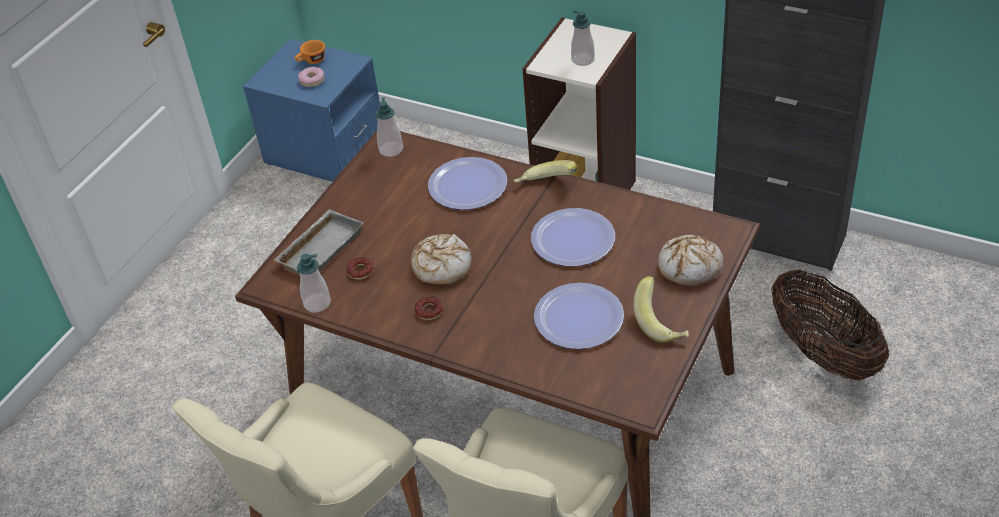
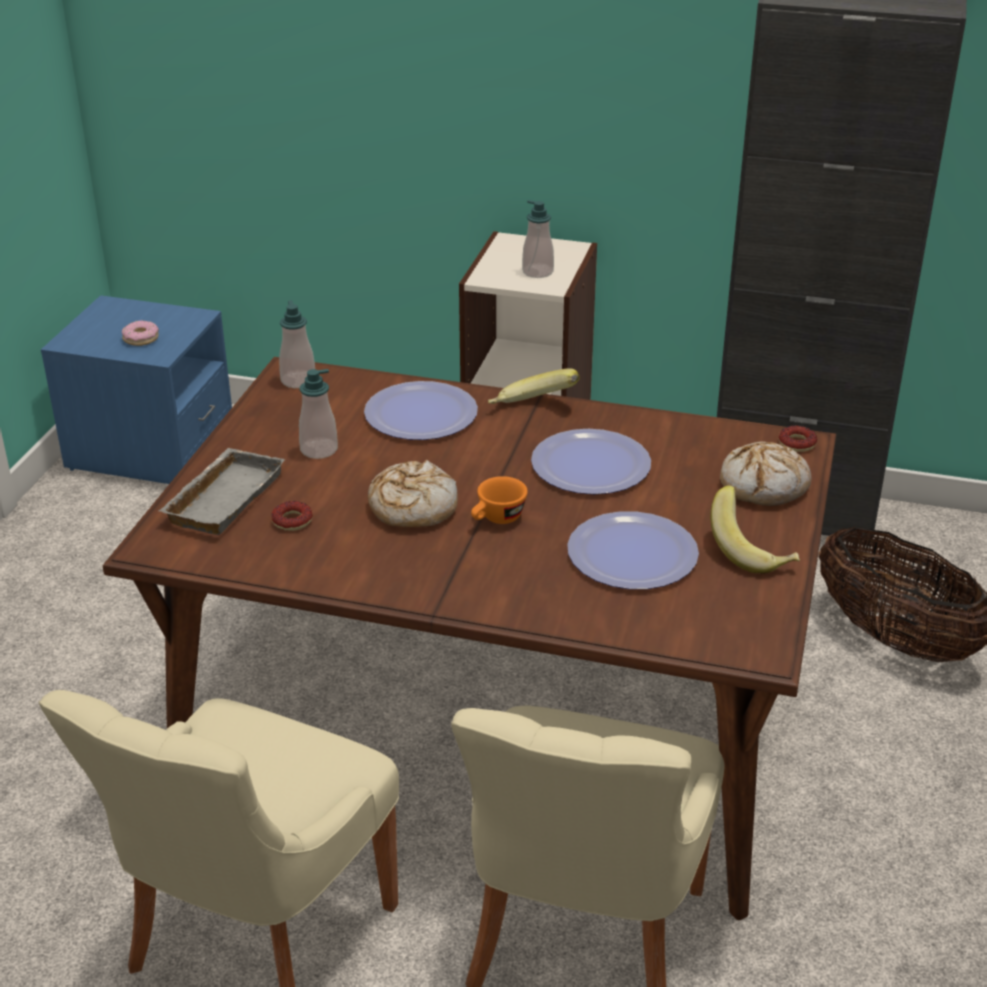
camera: 15 degrees left, 10 degrees down
(311, 61) = (136, 318): orange cup -> orange cup (497, 519)
(317, 303) = (236, 564): soap dispenser -> soap dispenser (319, 450)
(429, 311) = (410, 561): donut -> donut (797, 443)

